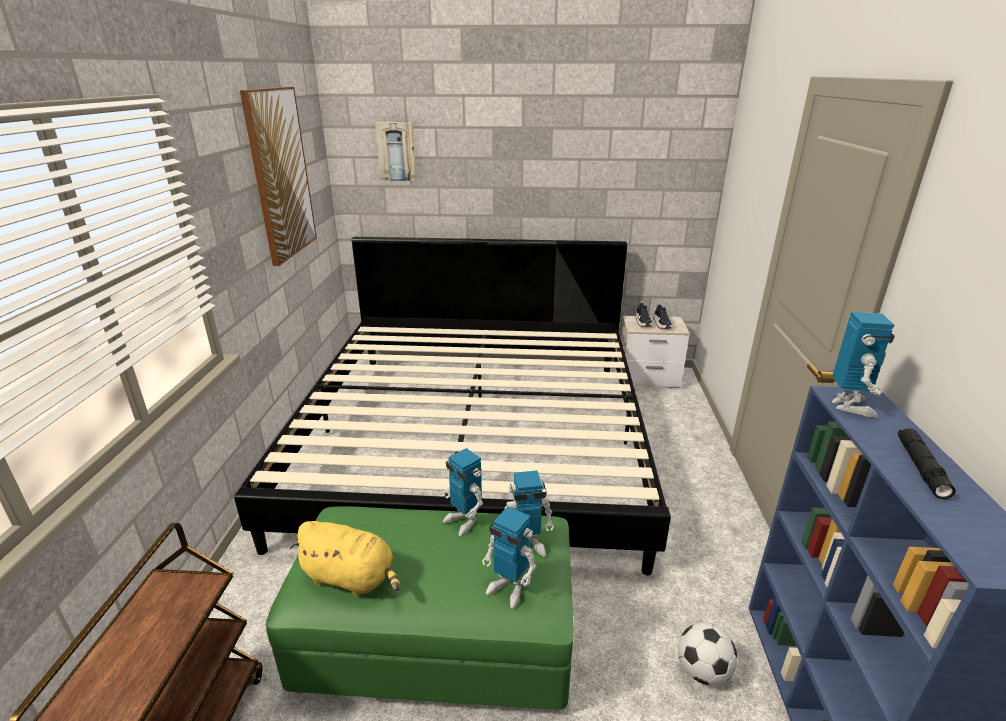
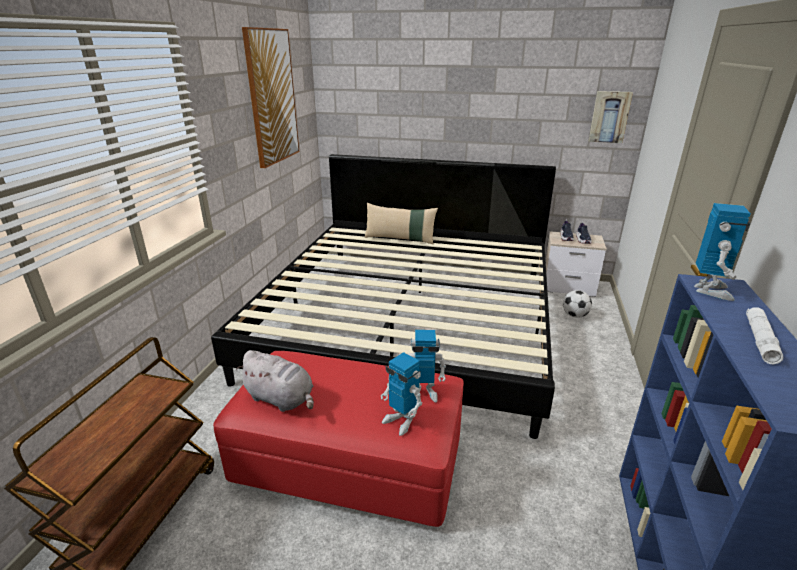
camera: 10 degrees right, 0 degrees up
(352, 578) = (281, 399): yellow plush toy -> grey plush toy
(396, 151) = (368, 85): picture -> picture (609, 117)
(437, 636) = (349, 460): green ottoman -> red ottoman
(449, 336) = (400, 239): none -> beige pillow
(463, 521) = (377, 369): toy robot -> none
(702, 671) = (566, 518): football -> football (574, 315)
(921, 468) = (760, 340): black flashlight -> white flashlight

